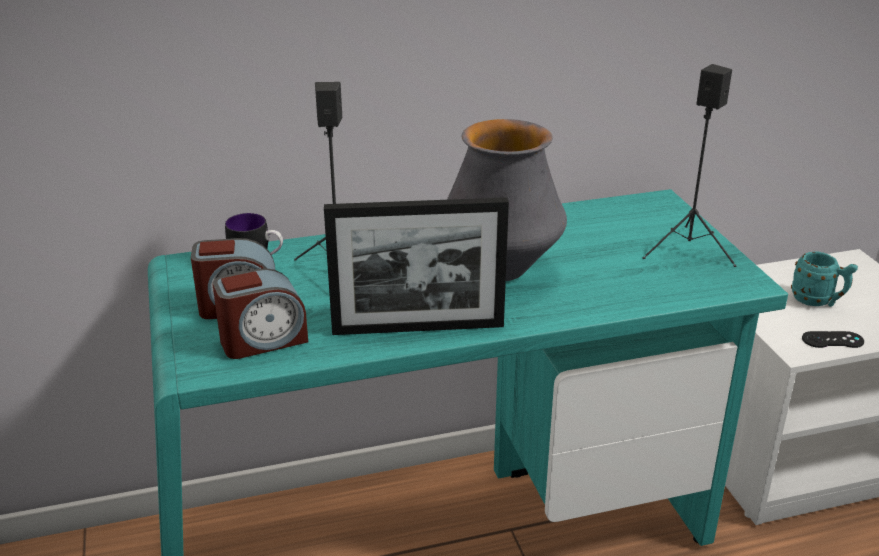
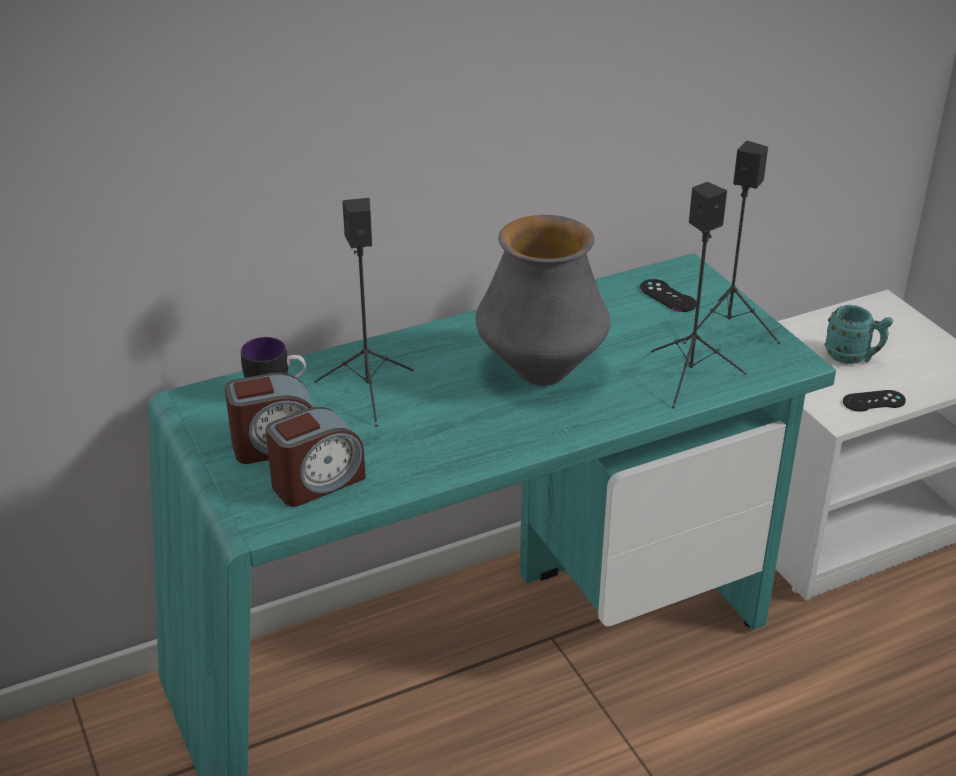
camera: 10 degrees left, 5 degrees up
(418, 328) = (474, 450): picture frame -> none
(637, 220) = (667, 296): none -> black game controller
(643, 286) = (691, 376): none -> black speaker

